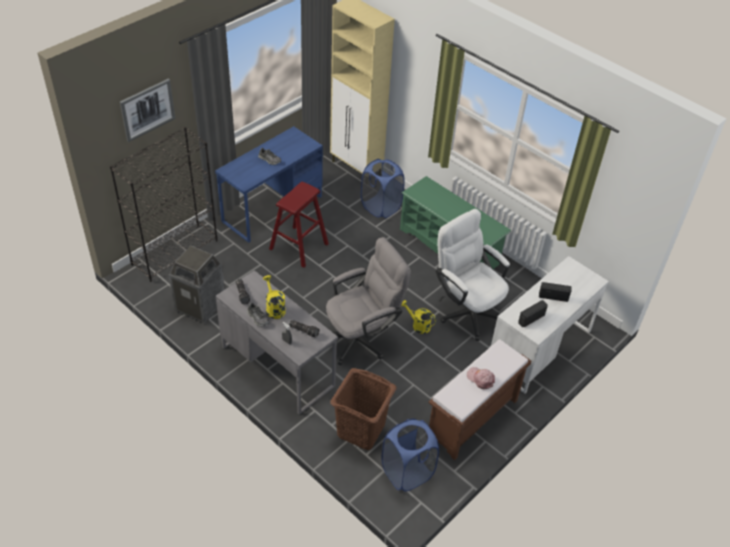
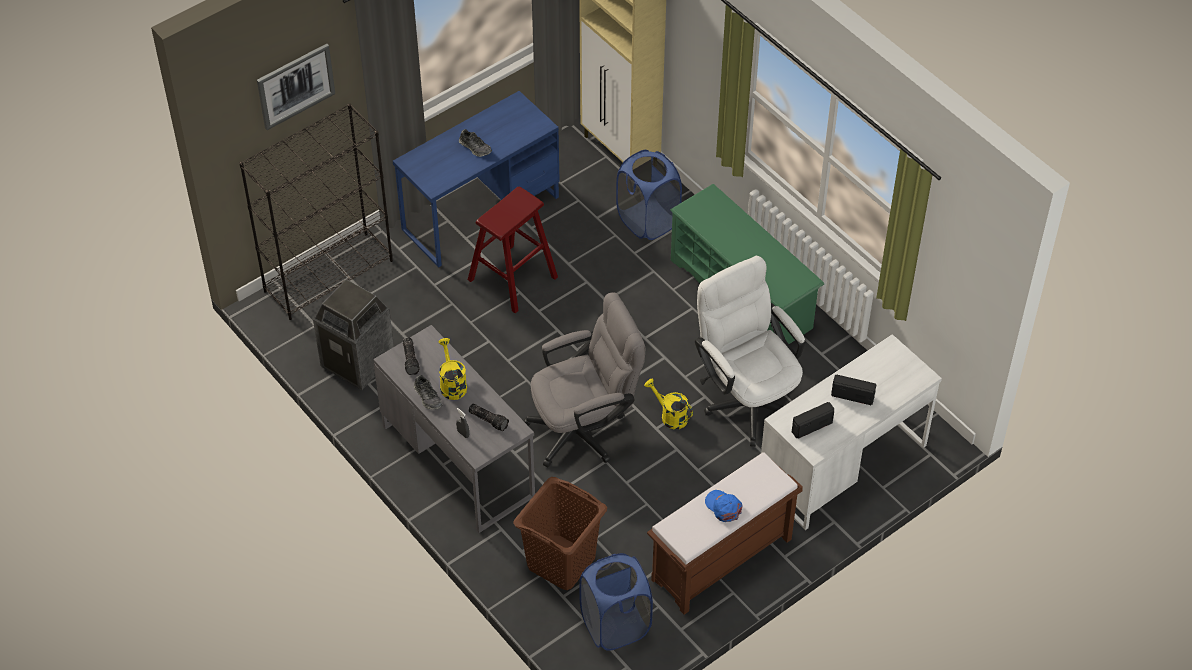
camera: 10 degrees right, 5 degrees up
(480, 379) = (723, 507): pink cap -> blue cap

